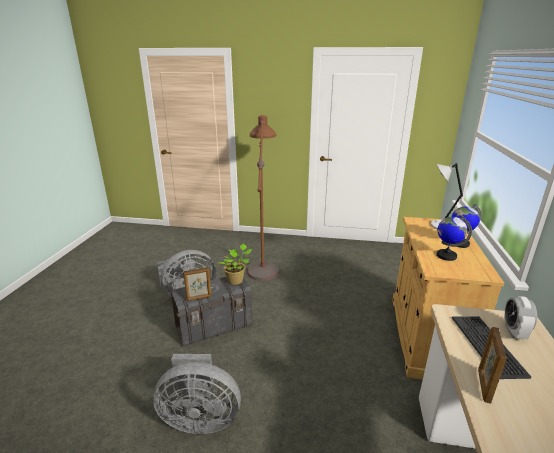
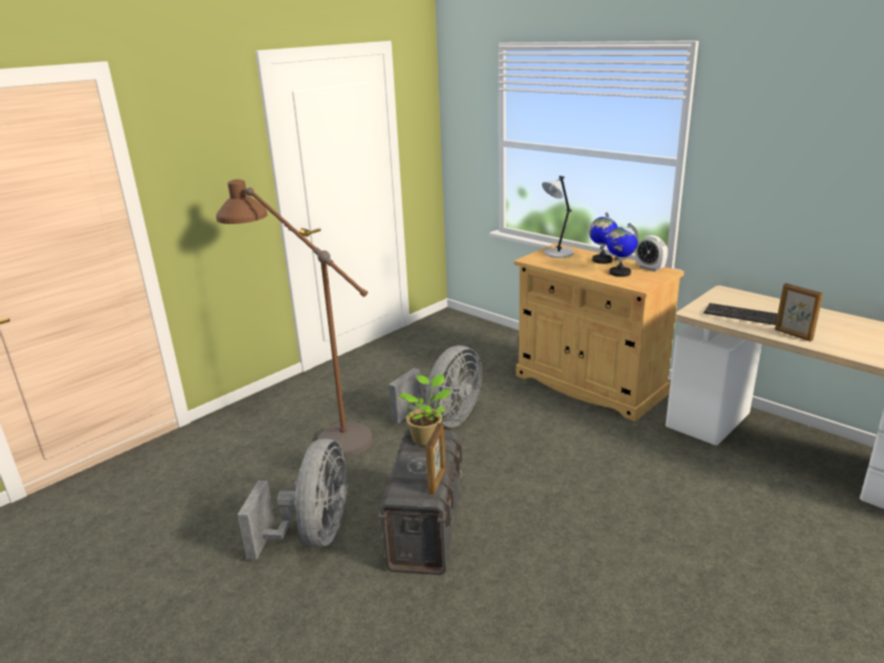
camera: 55 degrees left, 0 degrees up
(200, 418) = (596, 594): grey fan -> grey fan (445, 420)
(514, 331) = (736, 300): alarm clock -> alarm clock (649, 268)

